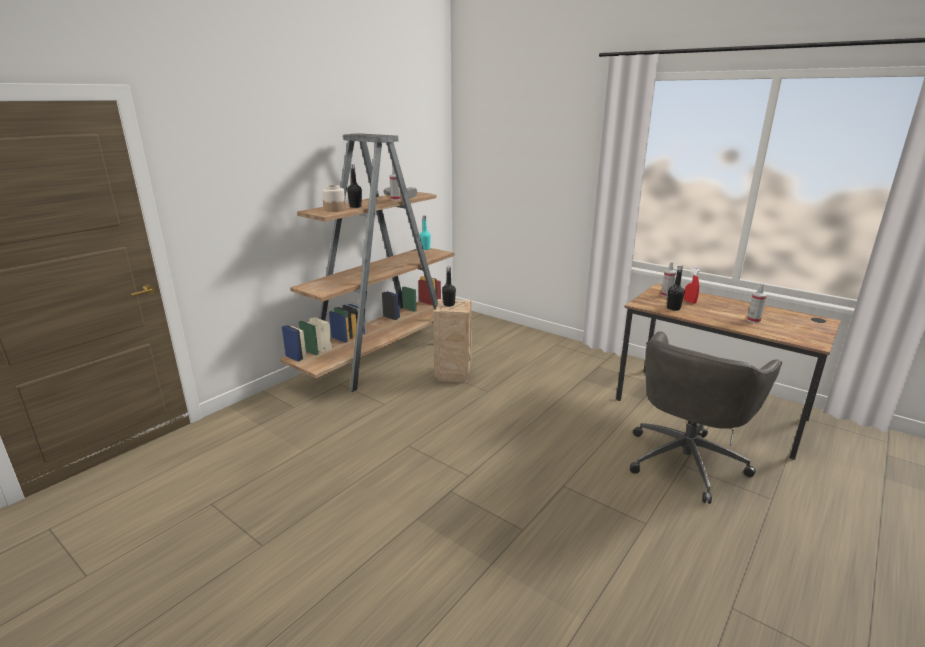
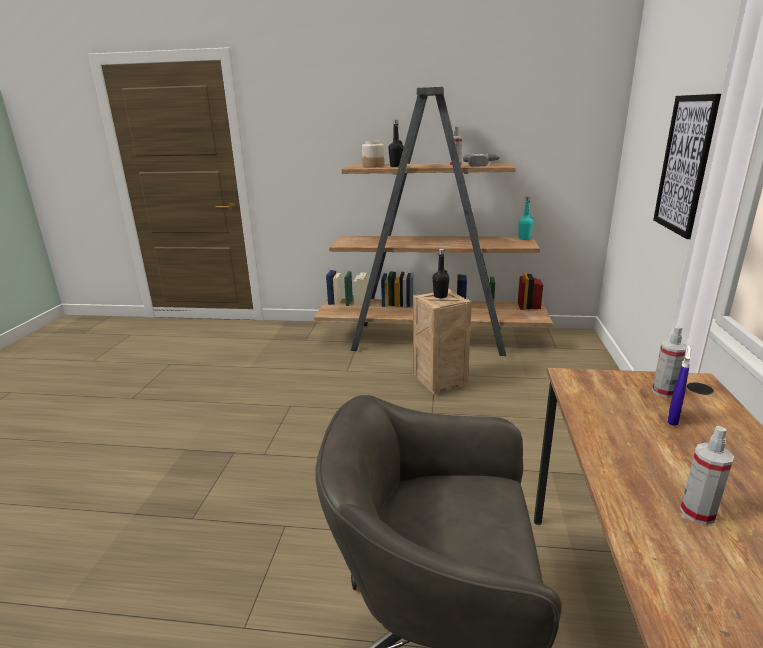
camera: 60 degrees right, 0 degrees up
(551, 182) = (684, 165): none -> picture
(673, 308) = (603, 408): black bottle -> none
(689, 302) = (673, 419): red spray bottle -> blue spray bottle

